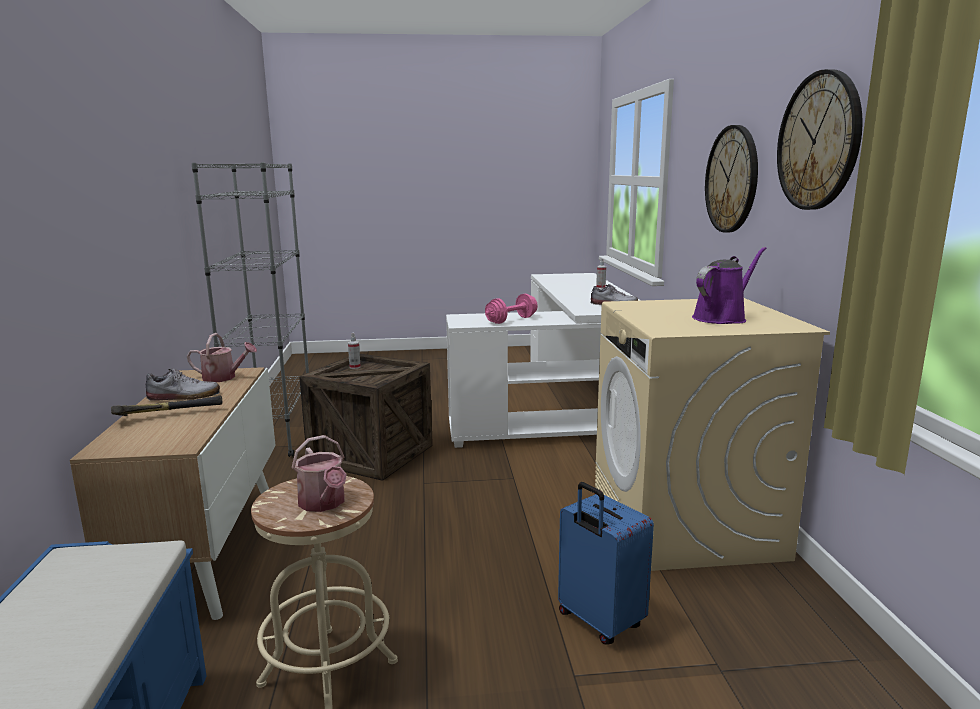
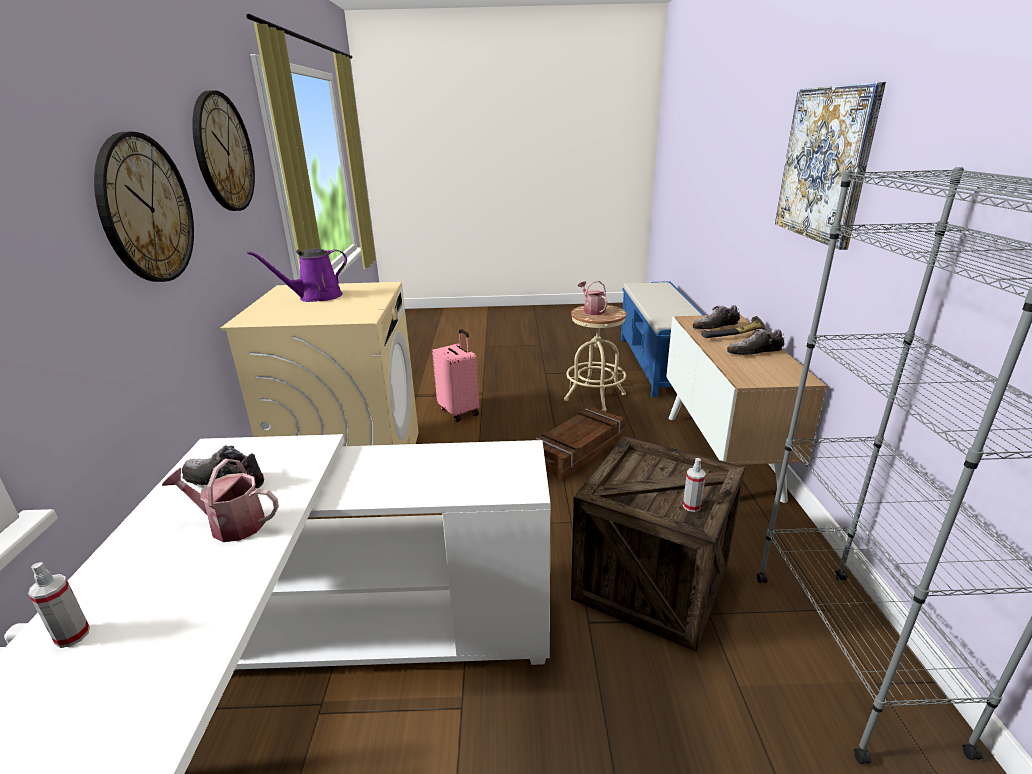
camera: 175 degrees left, 10 degrees up
(102, 175) = (825, 164): none -> picture
(165, 431) = (715, 326): none -> shoe
(223, 378) = (755, 372): watering can -> watering can (231, 524)
(397, 551) = (578, 451): none -> crate
(511, 320) = (436, 463): pink dumbbell -> none
(598, 622) = (459, 411): blue suitcase -> pink suitcase

